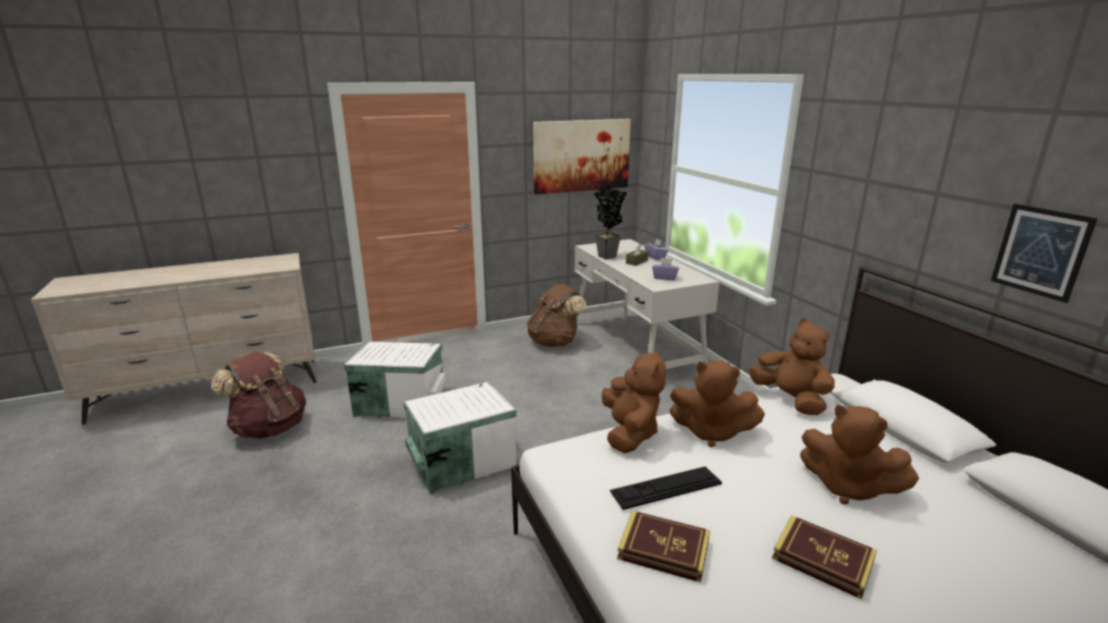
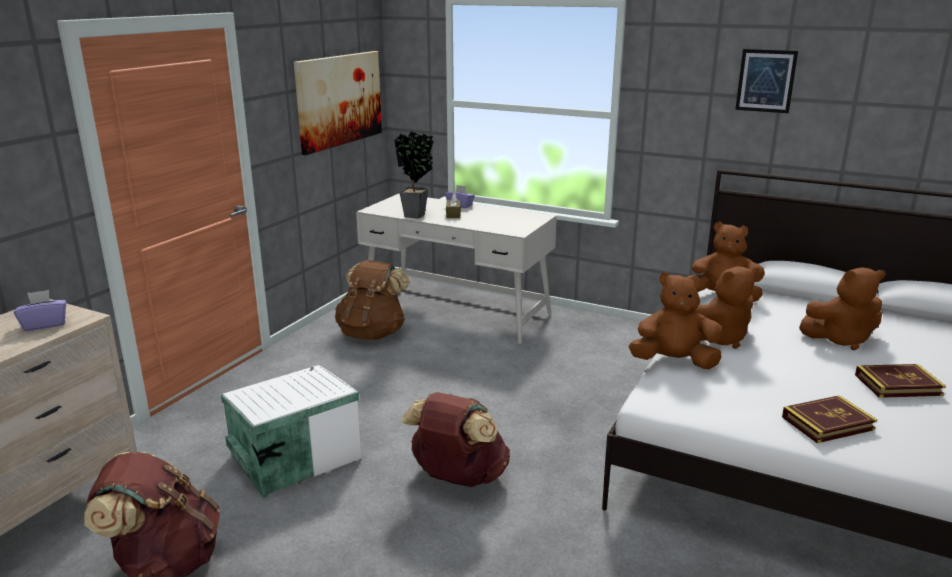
camera: 40 degrees left, 0 degrees up
(460, 459) = (458, 478): white storage box -> brown backpack
(629, 433) = (674, 362): brown plush toy -> brown plush toy turned 45 degrees counterclockwise
(665, 277) = (508, 222): purple tissue box -> purple tissue box (45, 324)
(666, 487) = (764, 385): keyboard -> none
(1040, 251) = (871, 132): picture -> picture (766, 81)

